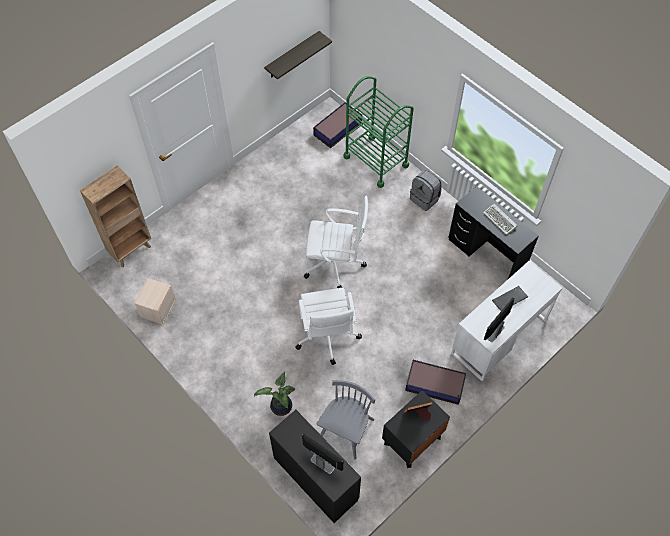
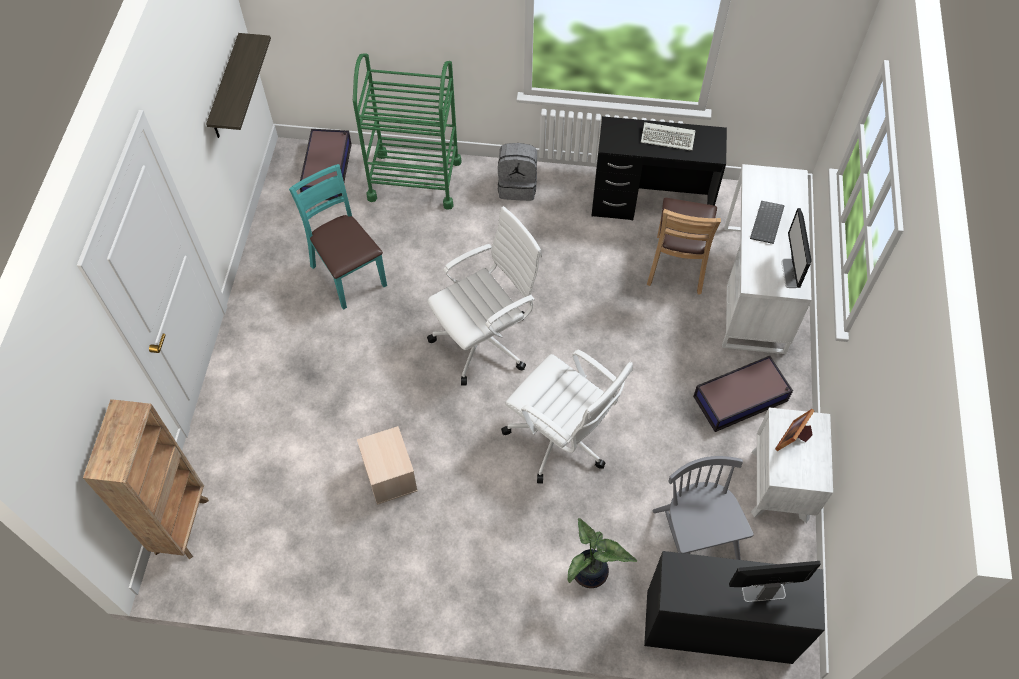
camera: 40 degrees left, 0 degrees up
(157, 307) = (298, 574): beige storage box -> beige storage box (389, 475)
(301, 187) = (348, 274): none -> turquoise chair
(412, 440) = (780, 485): black nightstand -> white nightstand
(469, 295) = (677, 265): none -> brown chair

